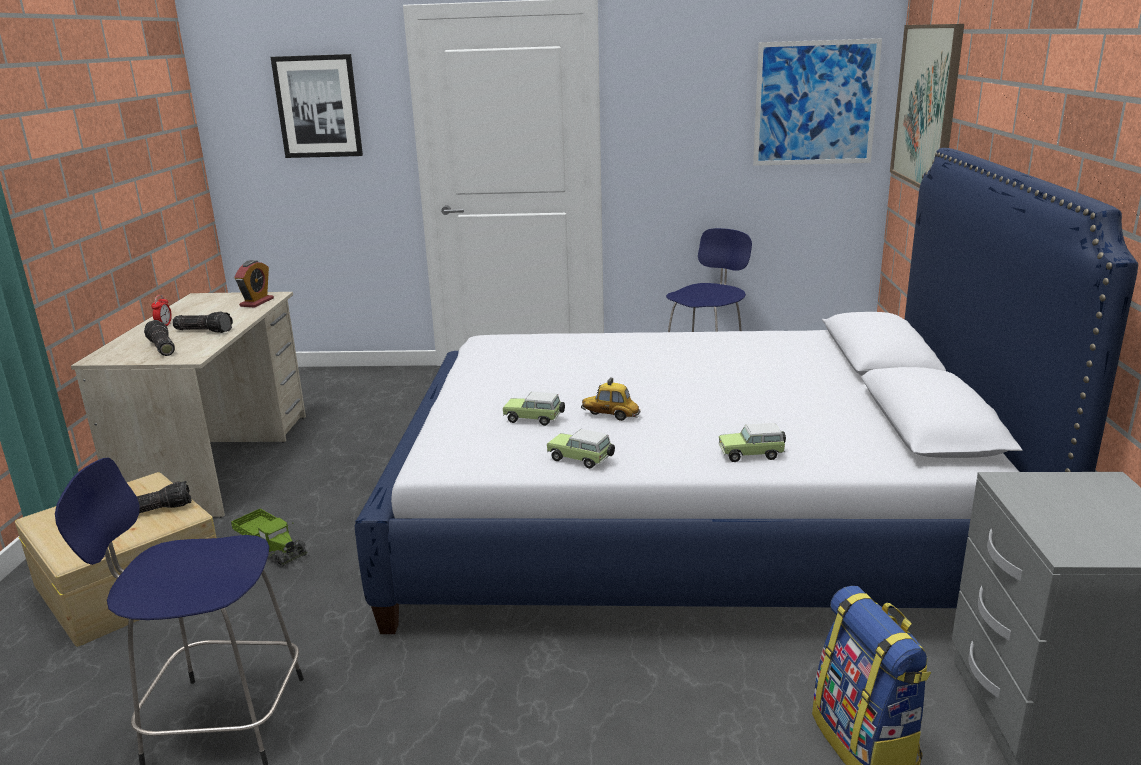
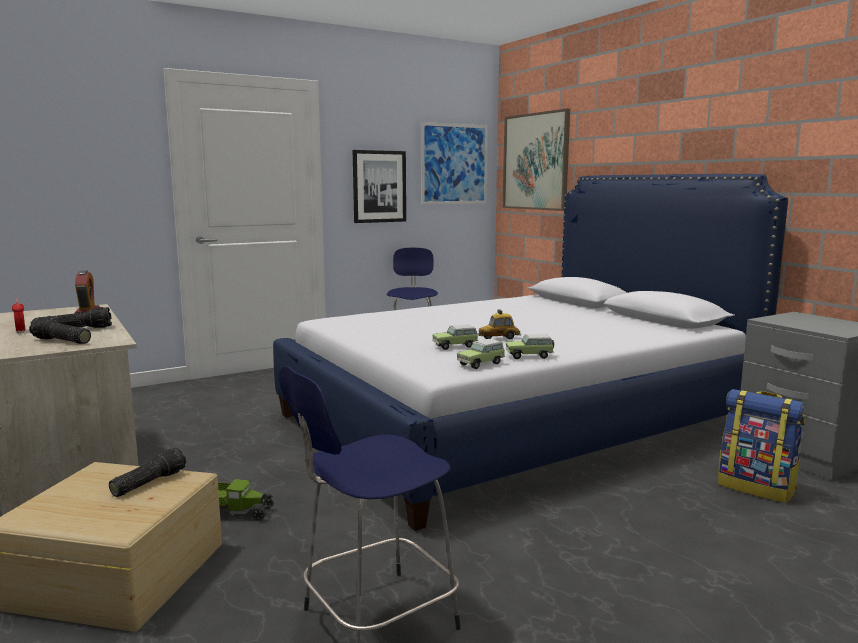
camera: 35 degrees left, 10 degrees down
(318, 106) = (78, 148): picture -> picture (379, 186)
(753, 455) = (614, 340): toy car -> toy car (482, 364)

